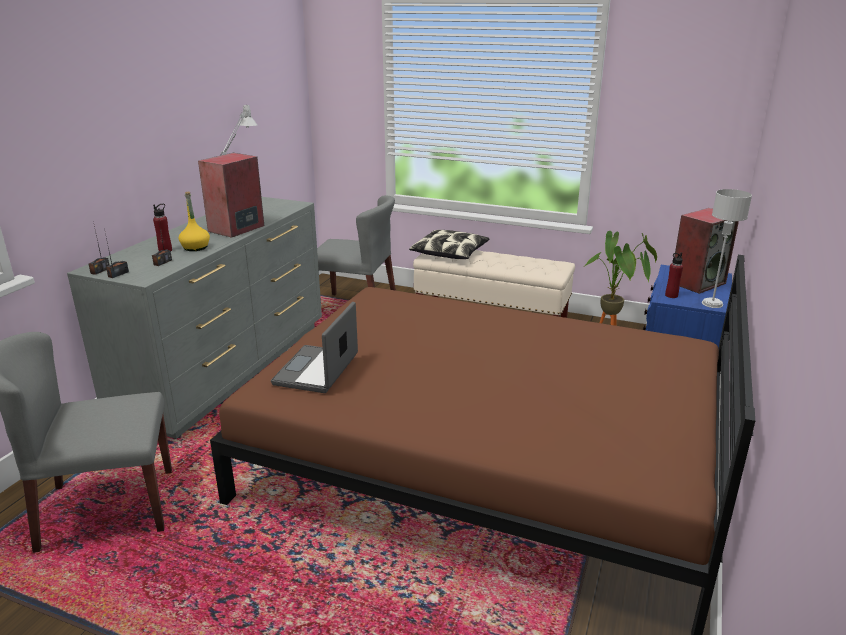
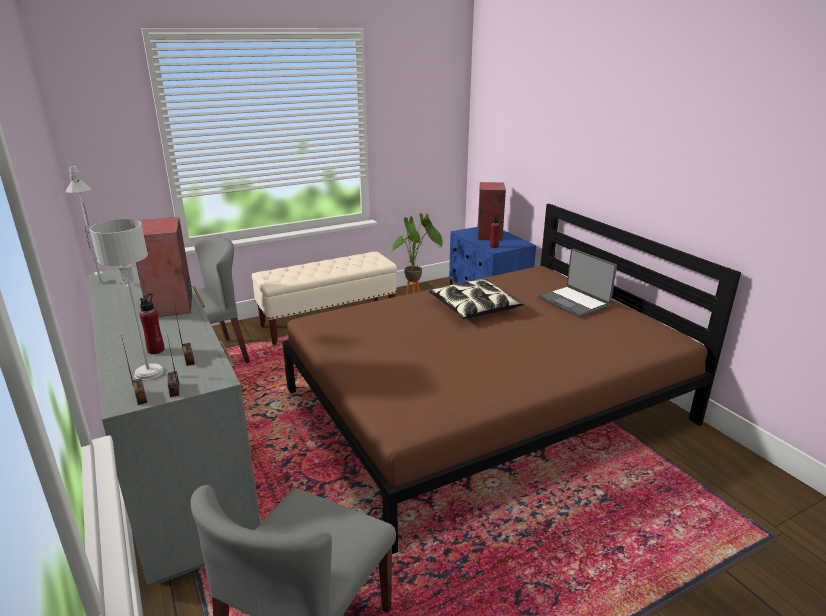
camera: 50 degrees left, 0 degrees up
(195, 247) = (182, 334): yellow bottle -> none
(318, 370) = (405, 389): laptop -> laptop (574, 302)
(450, 253) = (283, 274): pillow -> pillow (474, 307)
(712, 304) = (519, 243): grey table lamp -> grey table lamp (149, 373)

